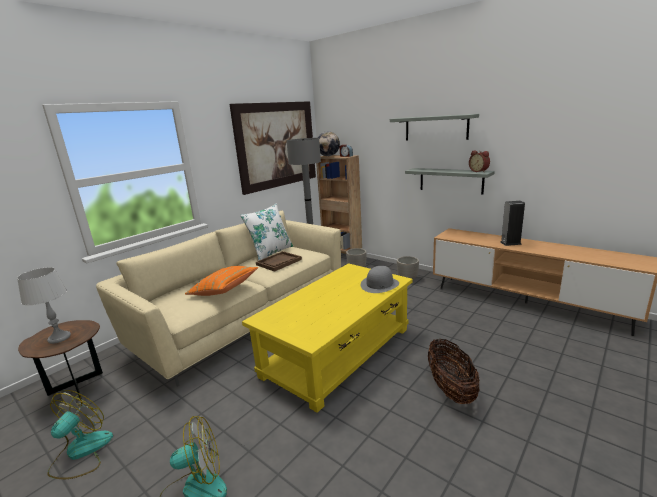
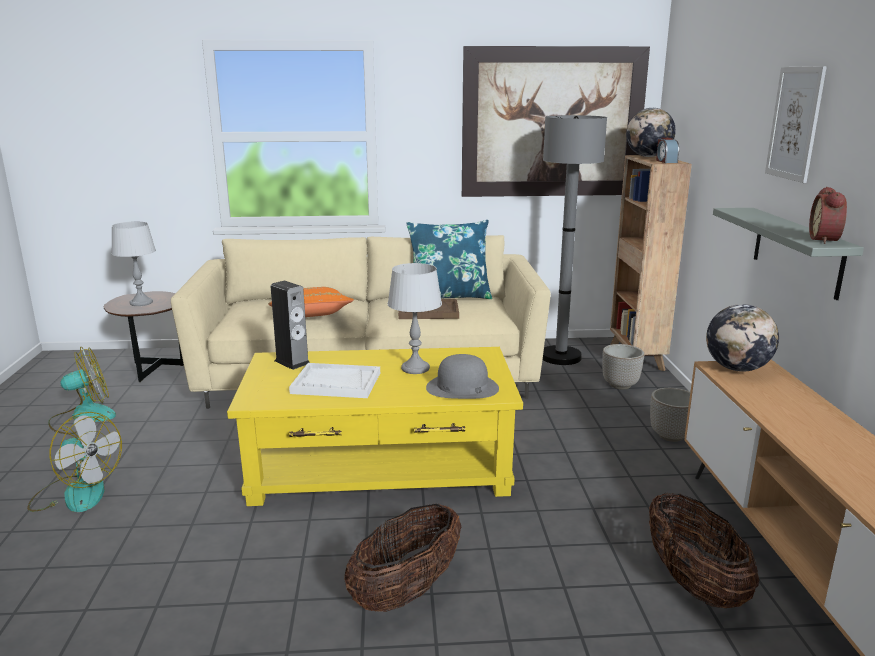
camera: 45 degrees right, 0 degrees up
(270, 252) = (449, 297): white pillow -> blue pillow
(326, 311) = (336, 383): none -> white tray
(341, 287) = (415, 368): none -> grey table lamp
(436, 128) = (795, 123): grey shelf -> picture
(450, 234) = (737, 368): none -> globe
(504, 321) = (693, 583): none -> basket
(510, 243) = (813, 429): speaker -> speaker (292, 362)

